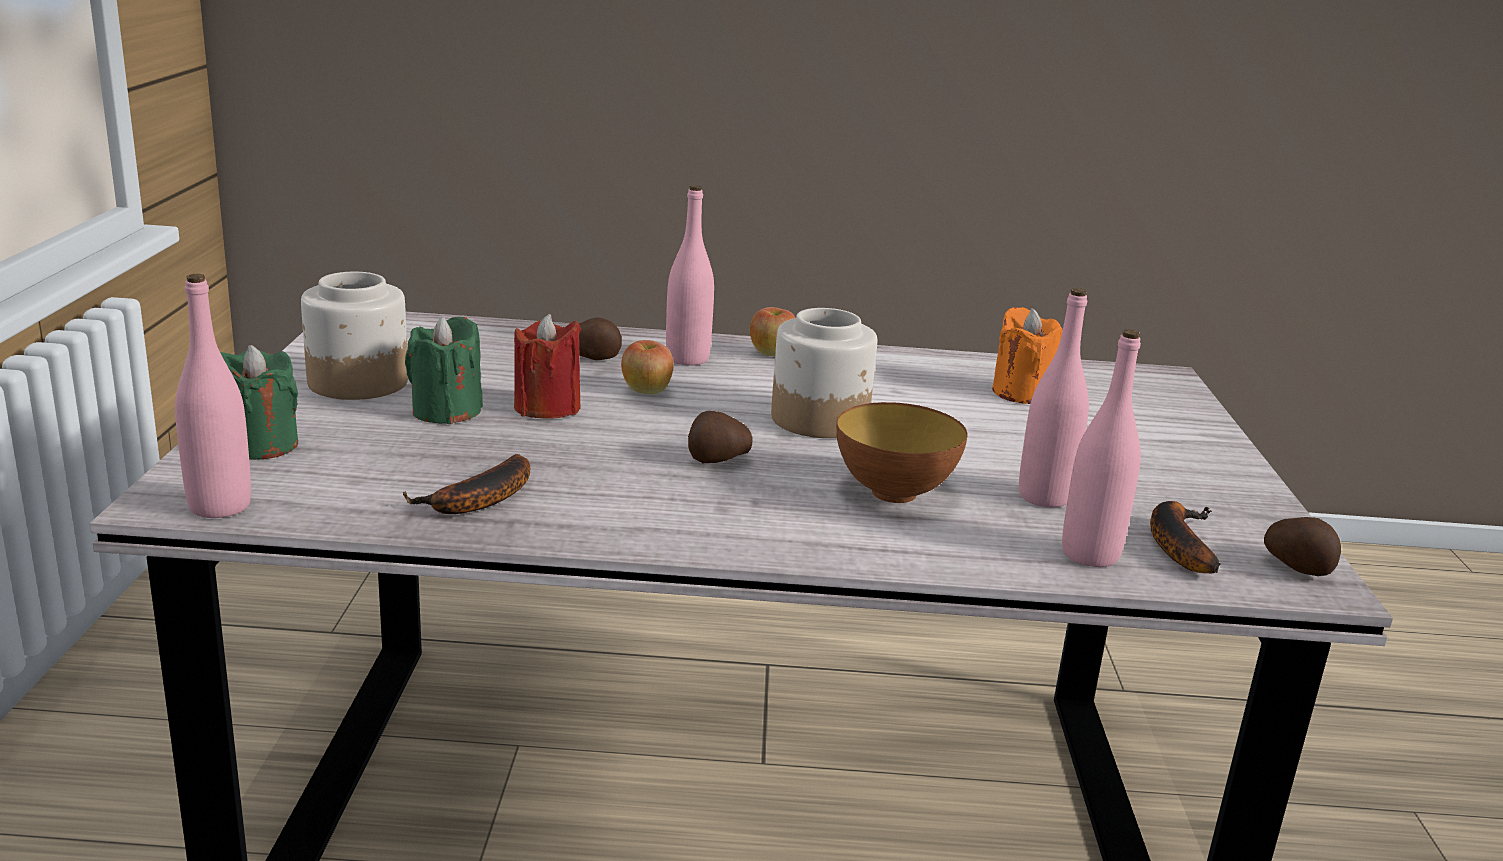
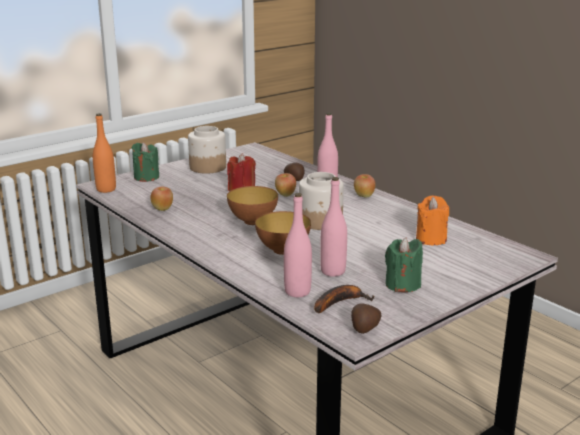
camera: 50 degrees right, 0 degrees up
(220, 506) = (106, 189): pink bottle -> orange bottle
(446, 412) = (211, 183): green candle -> green candle (402, 285)
(479, 501) = (163, 209): banana -> apple
(717, 460) = (253, 221): potato -> bowl

